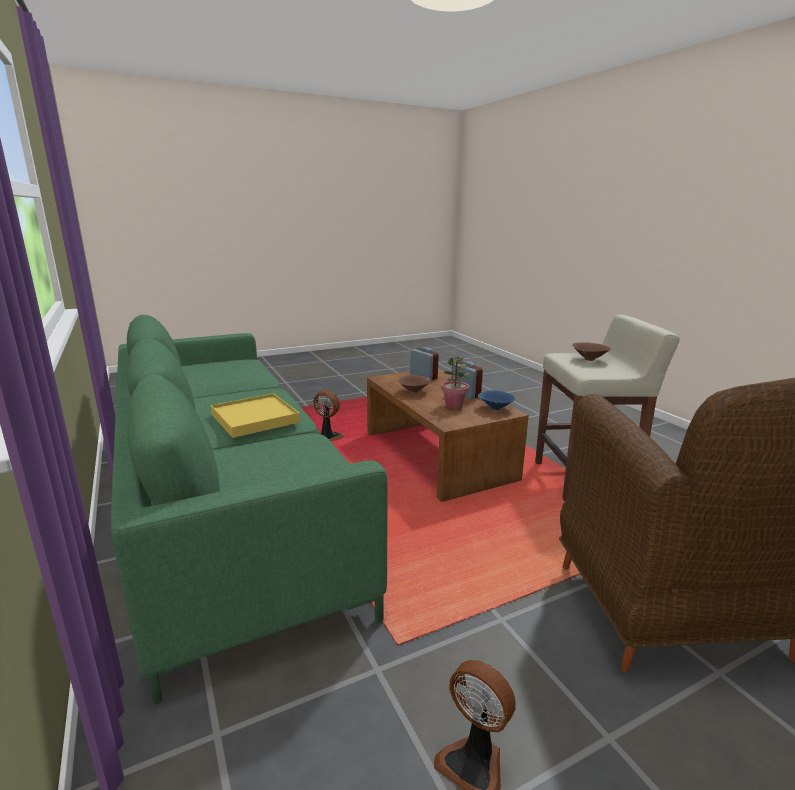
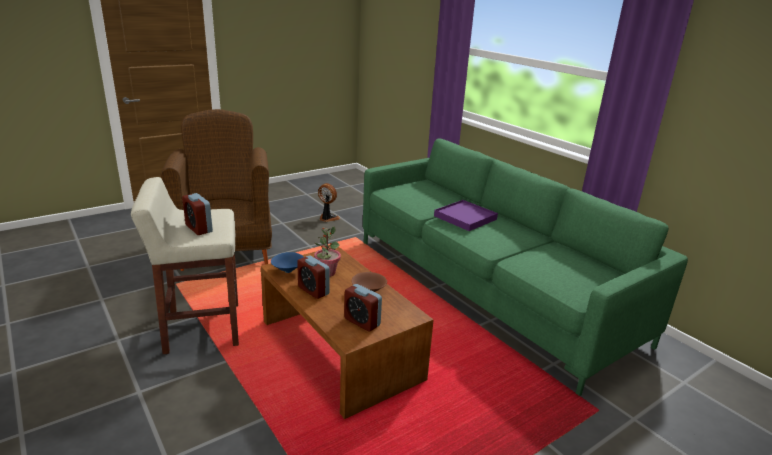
camera: 170 degrees right, 5 degrees up
(254, 418) = (465, 217): yellow tray -> purple tray
(328, 438) = (468, 369): fan -> none
(588, 360) = (199, 228): brown bowl -> alarm clock

